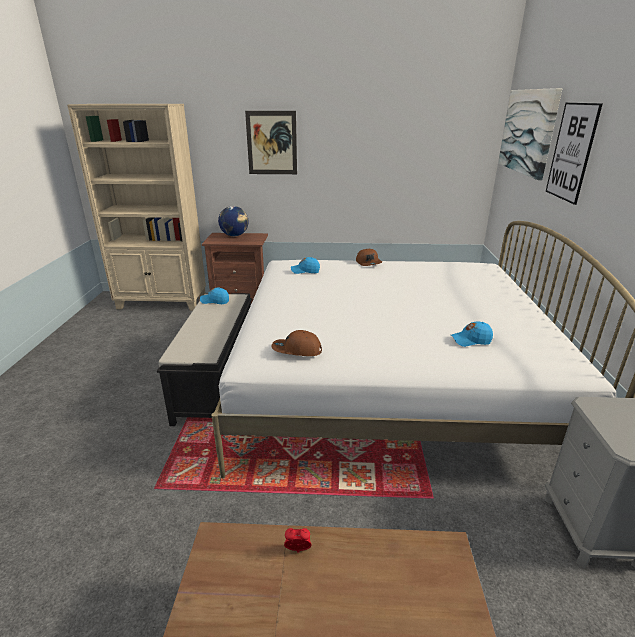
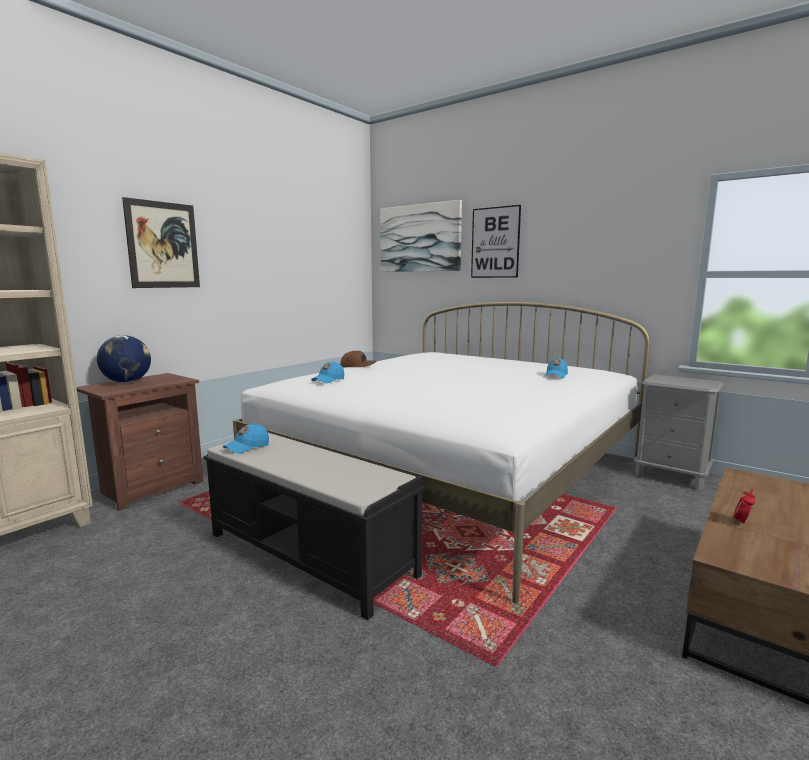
camera: 55 degrees left, 15 degrees down
(296, 350) = (511, 410): brown cap -> none

